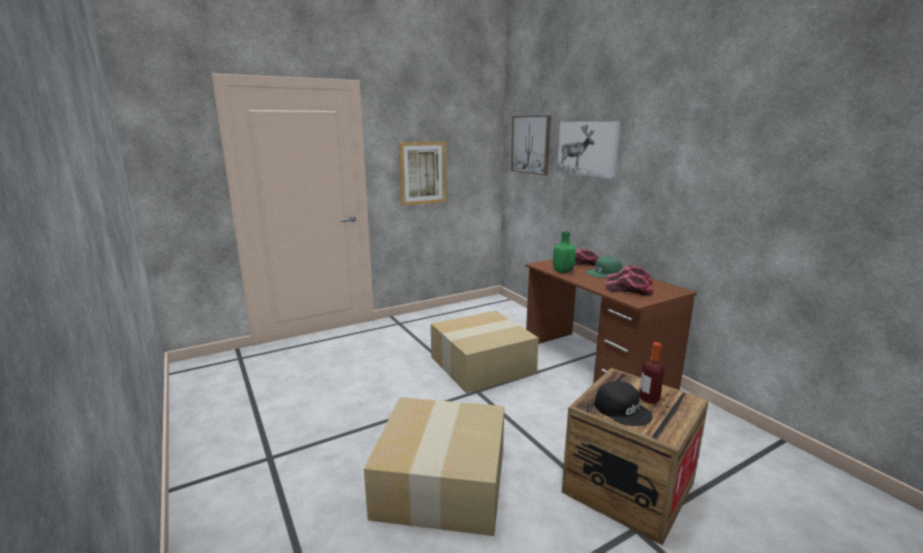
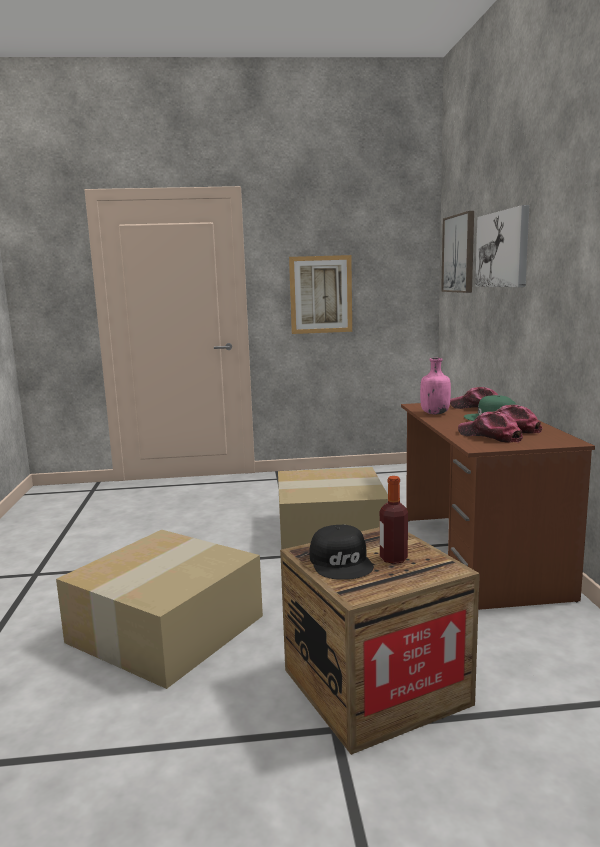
camera: 25 degrees right, 5 degrees down
(562, 271) = (434, 413): green bottle -> pink bottle

